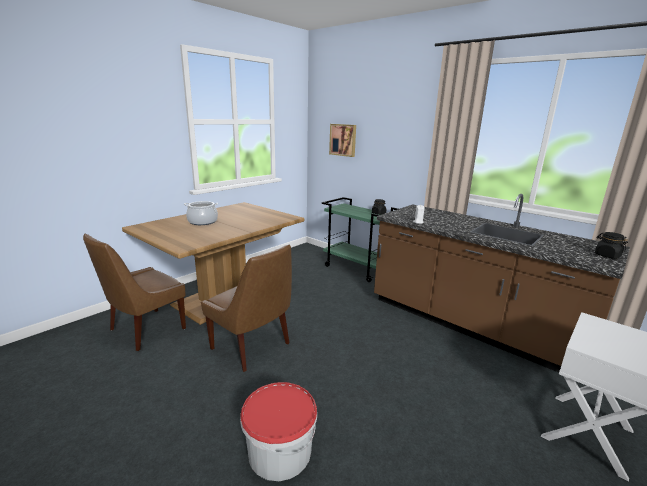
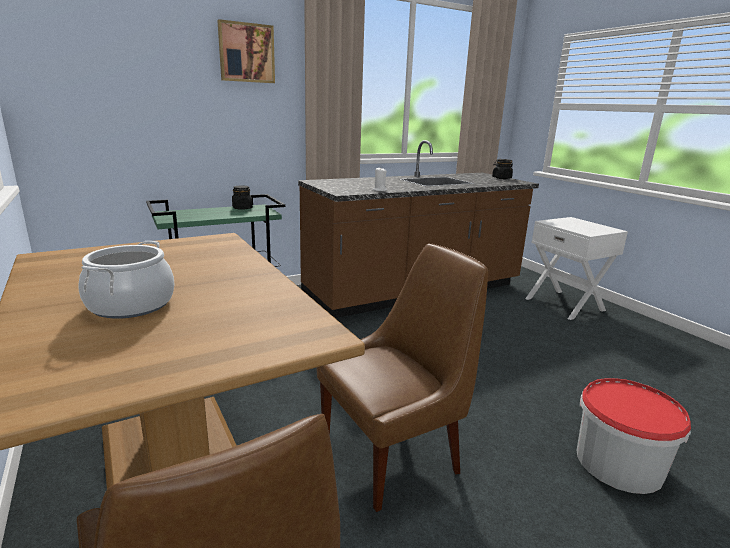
camera: 70 degrees left, 0 degrees up
(343, 140) = (119, 91): picture -> picture (246, 53)

